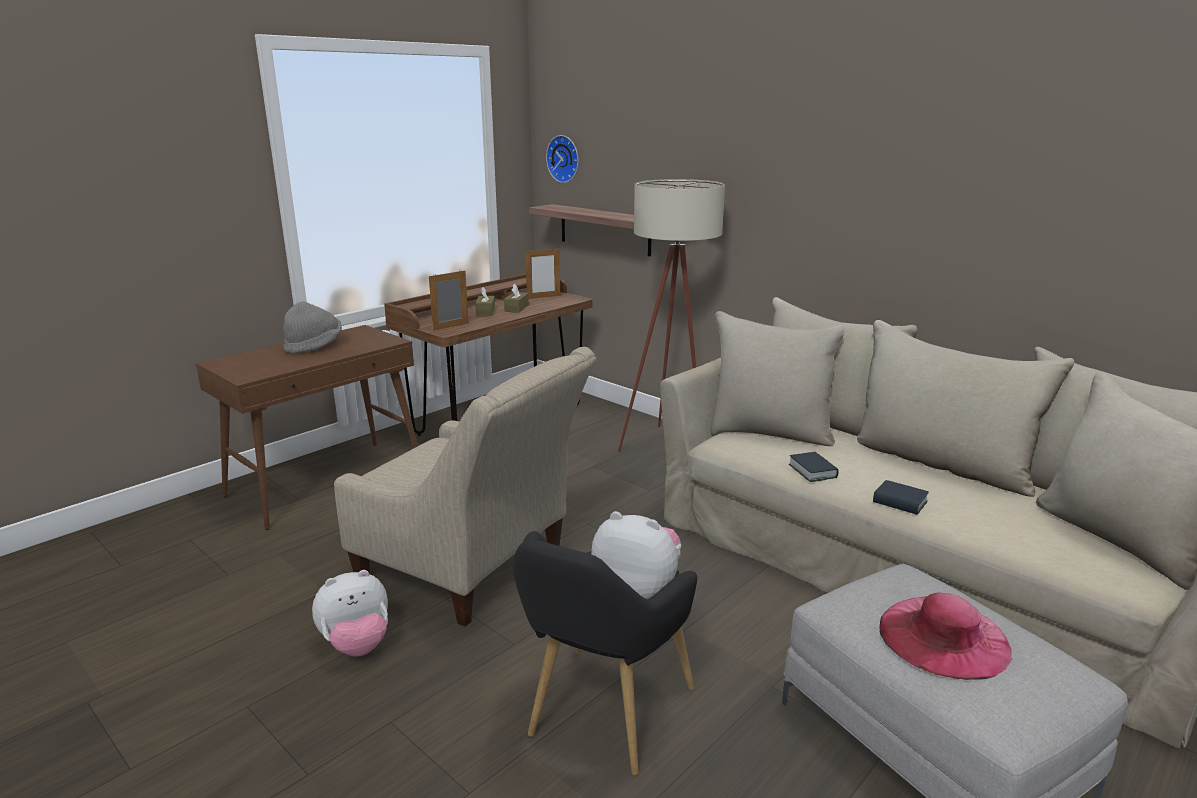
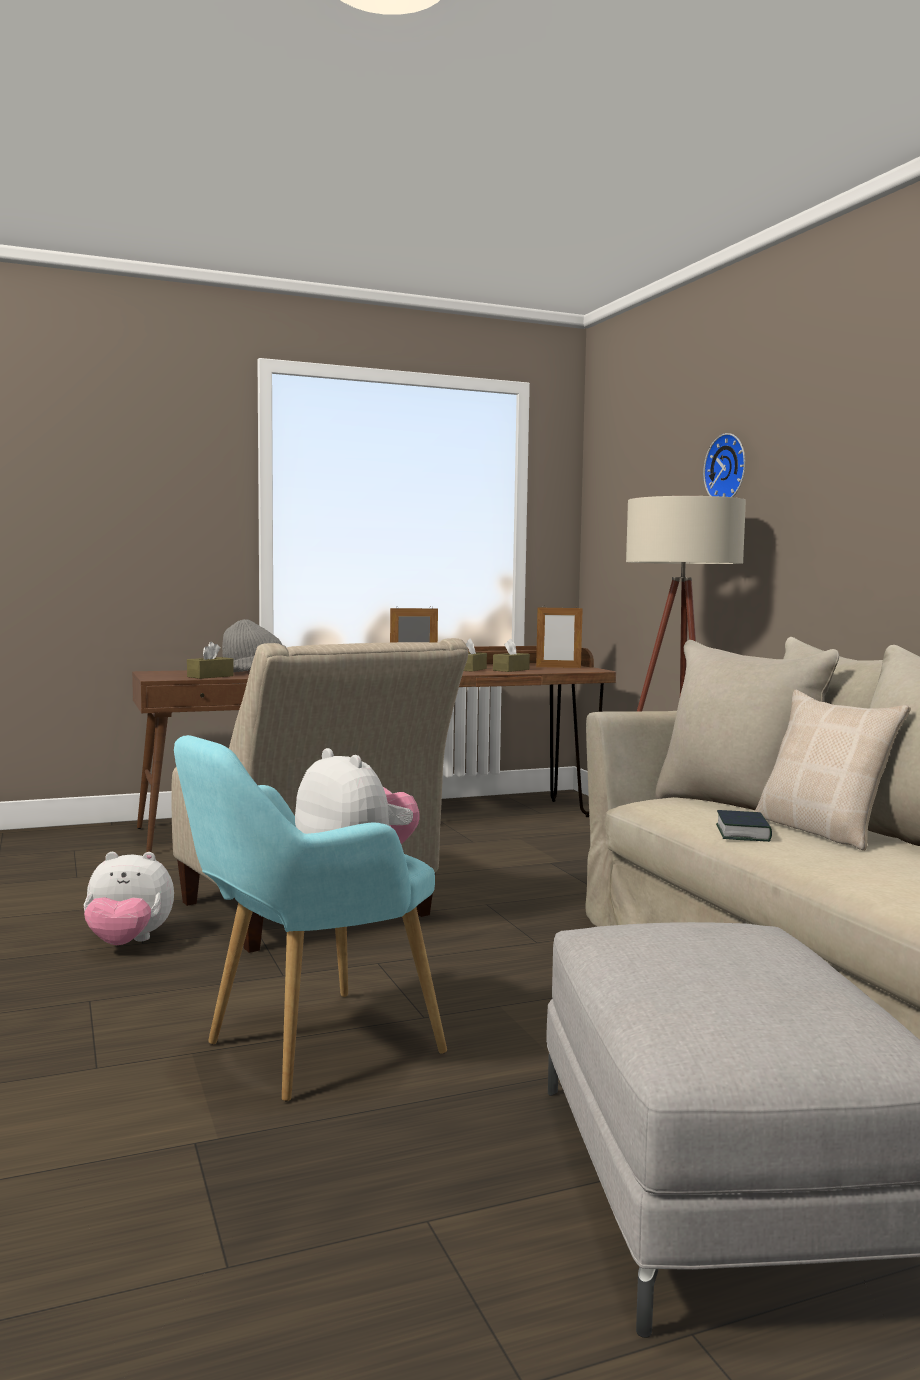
camera: 25 degrees right, 15 degrees down
(289, 363) = (210, 676): none -> brown tissue box
(564, 158) = (609, 507): wall clock -> wall clock (728, 468)
(602, 717) = (307, 1050): black armchair -> turquoise armchair
(604, 229) = (642, 587): shelf -> none
(852, 457) = (822, 831): none -> beige pillow
(900, 502) = (833, 869): book -> none
(943, 637) = (707, 968): pink hat -> none

